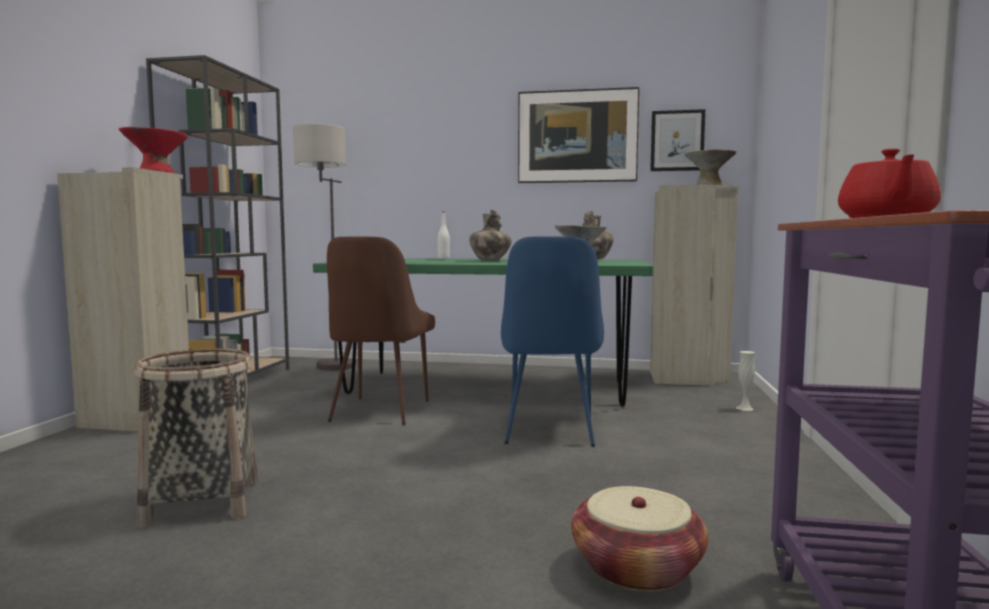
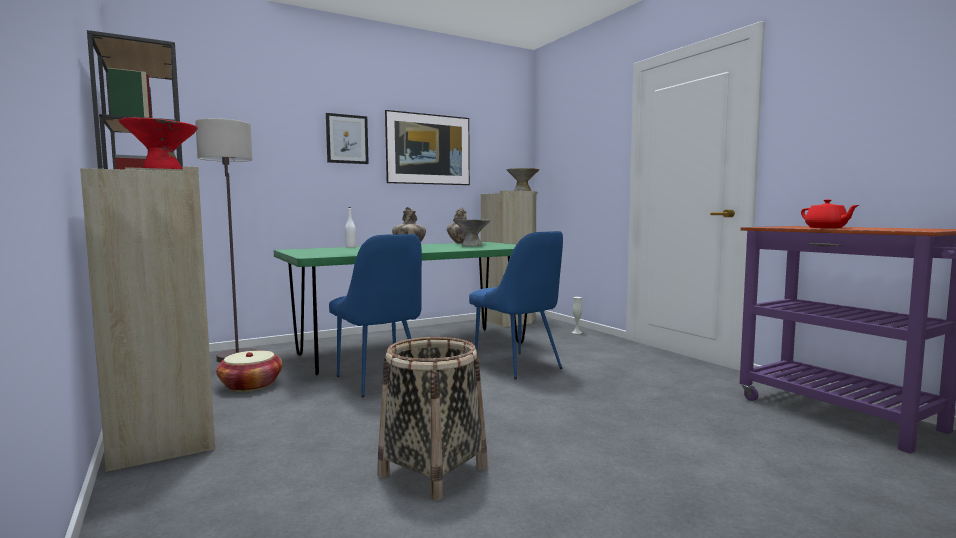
camera: 40 degrees left, 0 degrees up
(381, 411) = (381, 380): brown chair -> blue chair
(636, 568) = (707, 414): basket -> basket (251, 385)
(677, 141) = (491, 158): picture -> picture (347, 139)

